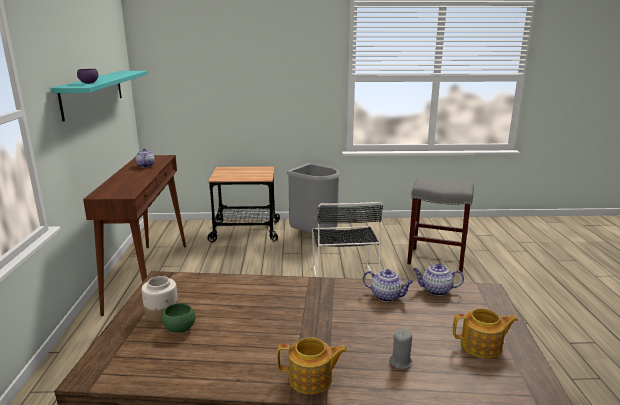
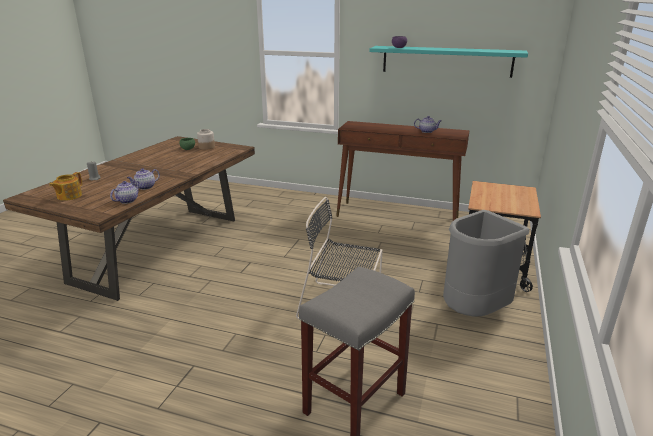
camera: 110 degrees right, 5 degrees up
(311, 379) = (116, 164): teapot -> none

